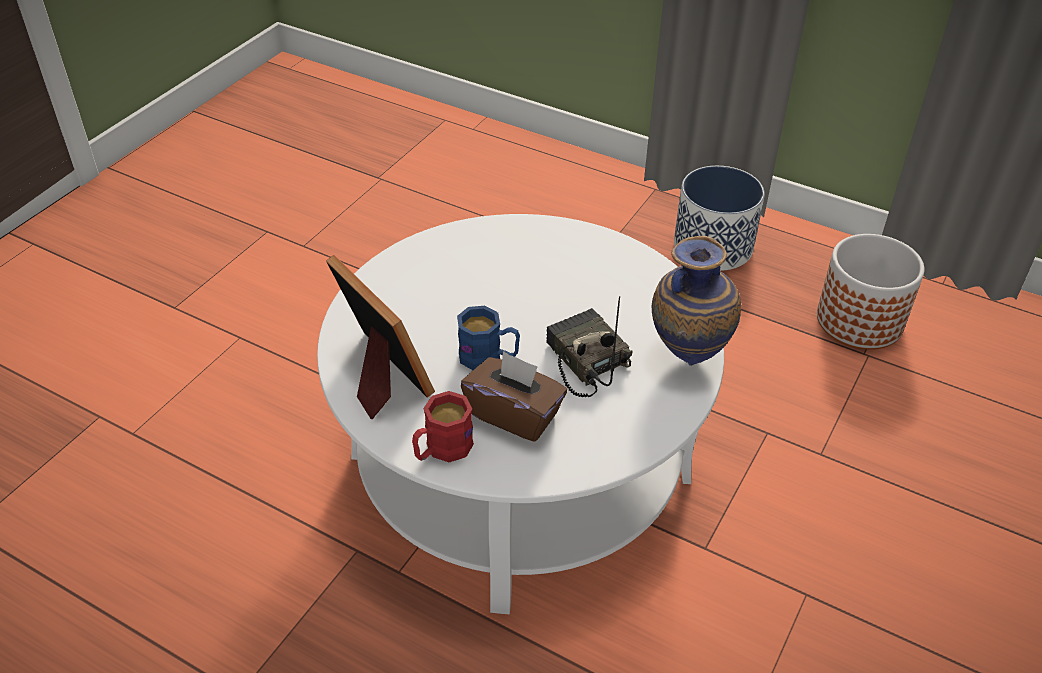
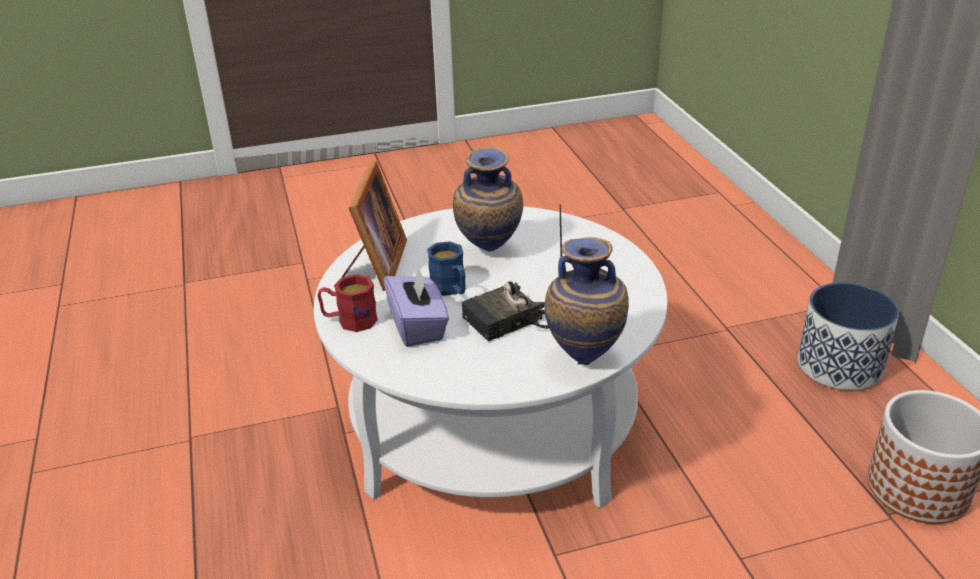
camera: 45 degrees right, 10 degrees down
(468, 298) = (488, 253): none -> vase
(514, 414) = (418, 327): brown tissue box -> purple tissue box
(584, 360) = (508, 322): radio -> radio turned 135 degrees counterclockwise

